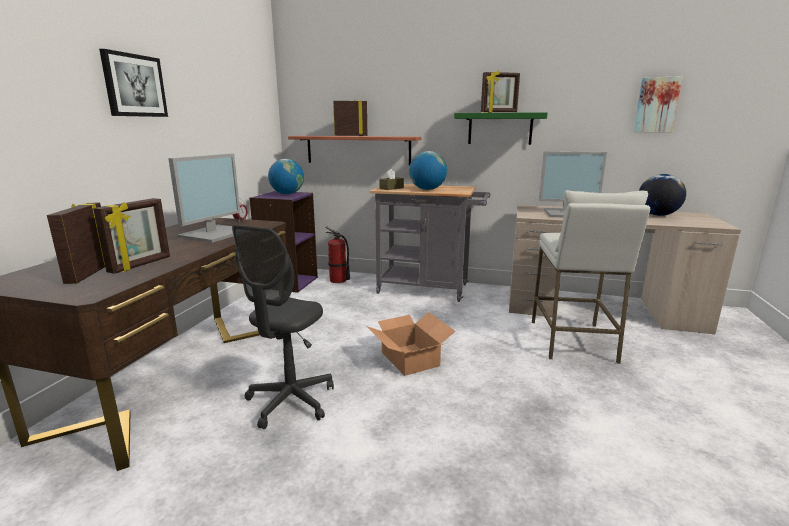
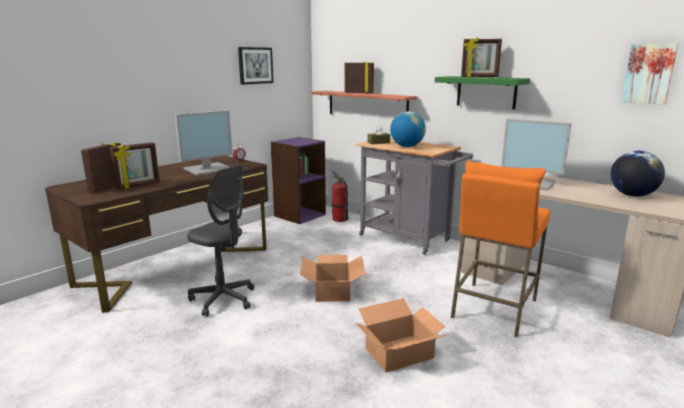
camera: 25 degrees right, 0 degrees up
(134, 85) = (172, 60): picture -> picture (255, 65)
(287, 194) = (303, 140): globe -> none
(290, 401) = (223, 299): grey office chair -> grey office chair turned 105 degrees counterclockwise
(547, 410) = (400, 353): none -> cardboard box
(573, 341) = (493, 308): white stool -> orange stool

